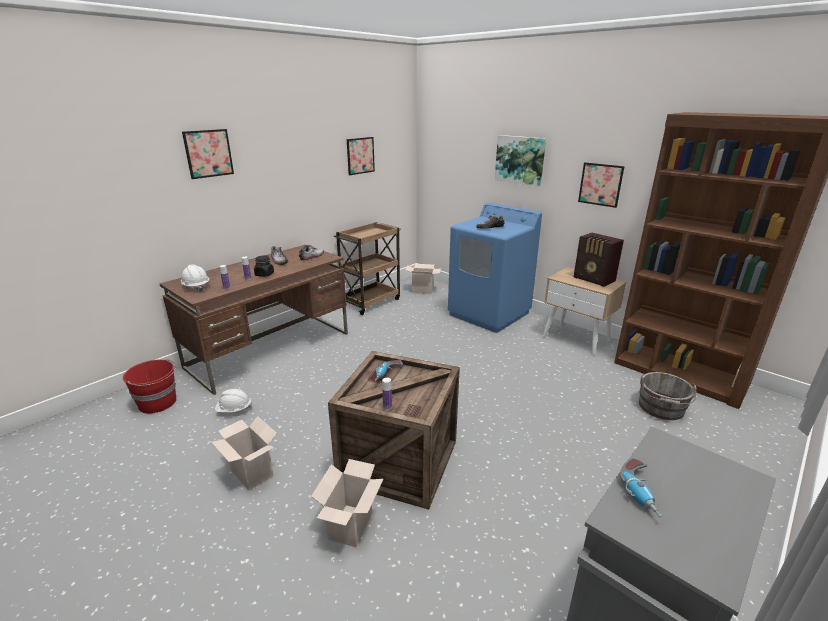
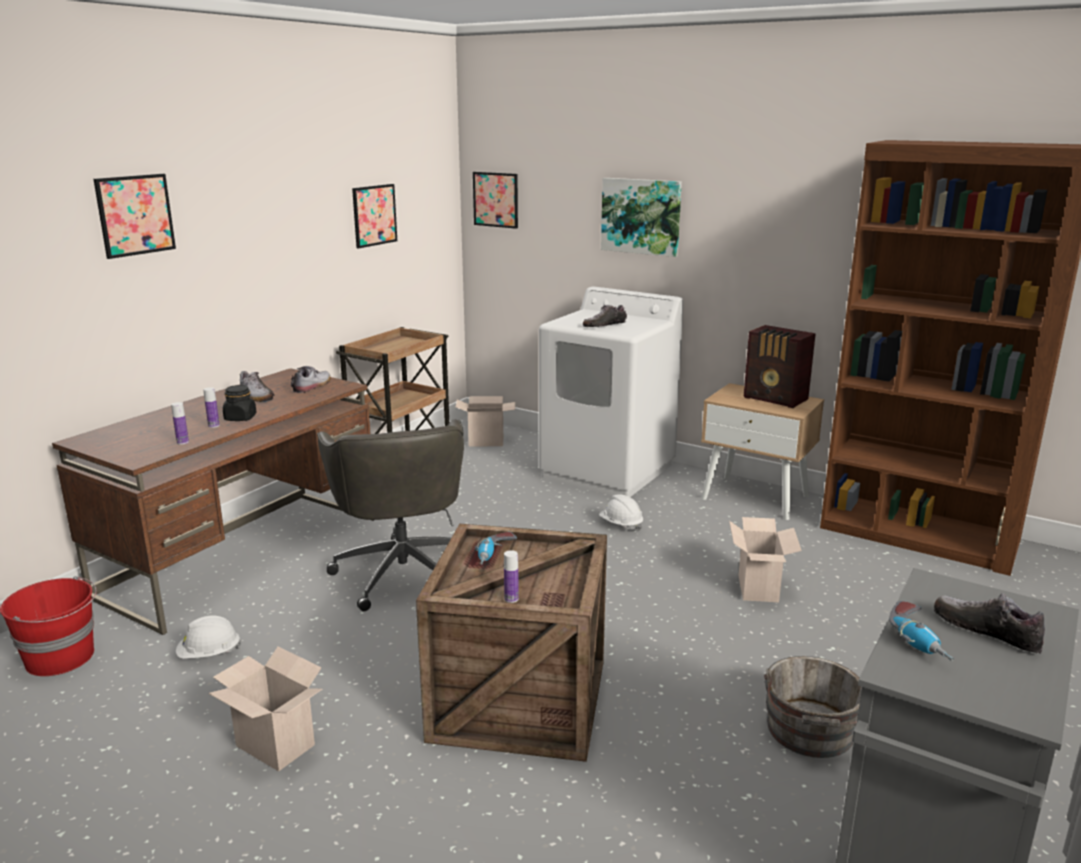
camera: 10 degrees left, 5 degrees down
(196, 287) = (125, 444): white hard hat -> white hard hat (621, 525)
(351, 527) = (469, 801): cardboard box -> cardboard box (759, 589)
(354, 368) = (403, 571): none -> grey office chair
(489, 314) = (608, 470): blue washing machine -> white washing machine
(600, 184) = (772, 250): picture -> picture (496, 199)
(661, 408) = (902, 585): grey bucket -> grey bucket (810, 733)
(695, 490) = (985, 631): none -> shoe

